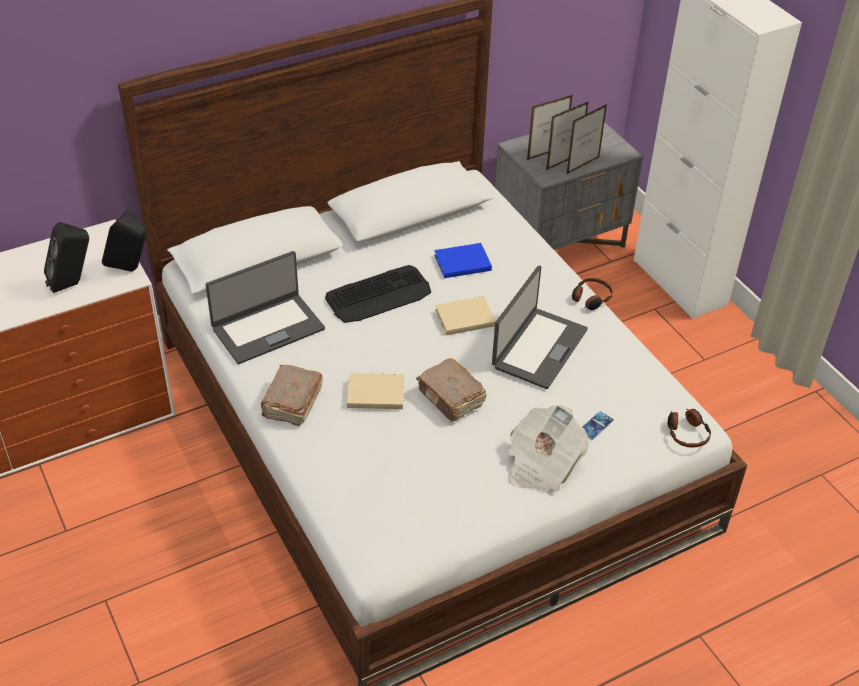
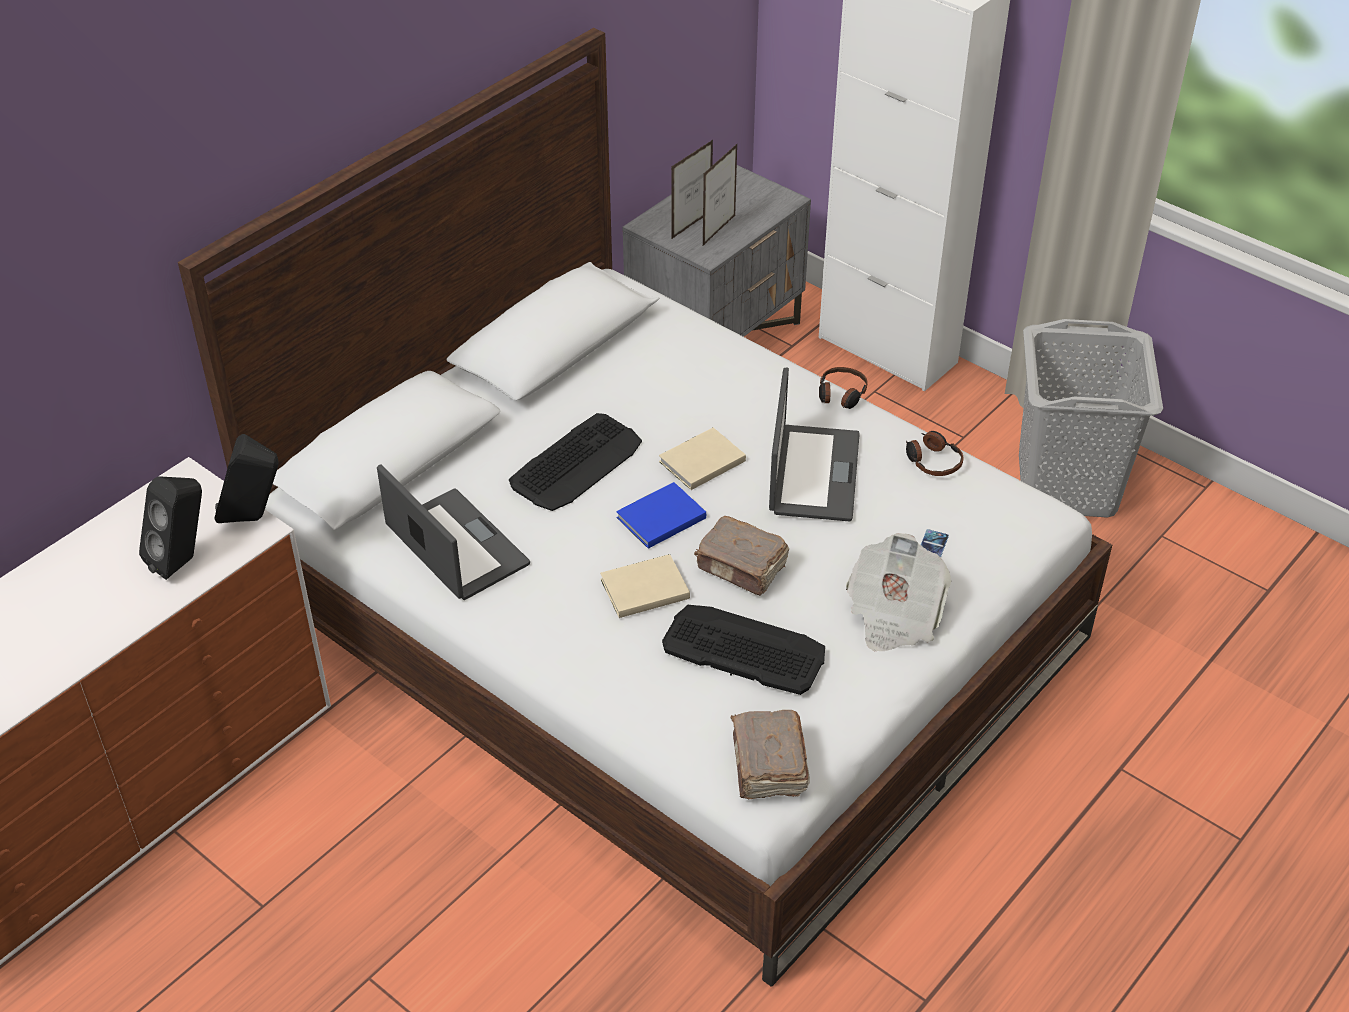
camera: 20 degrees left, 0 degrees up
(267, 328) = (455, 547): laptop -> laptop turned 75 degrees counterclockwise
(292, 403) = (543, 634): brown book -> brown book (768, 766)
(419, 455) = (743, 649): none -> keyboard
(461, 262) = (658, 392): blue book -> blue book (658, 518)
(583, 165) = (745, 229): picture frame -> none
(686, 432) = (1039, 525): headphones -> headphones (932, 461)
(766, 415) = (1067, 484): none -> grey laundry basket

